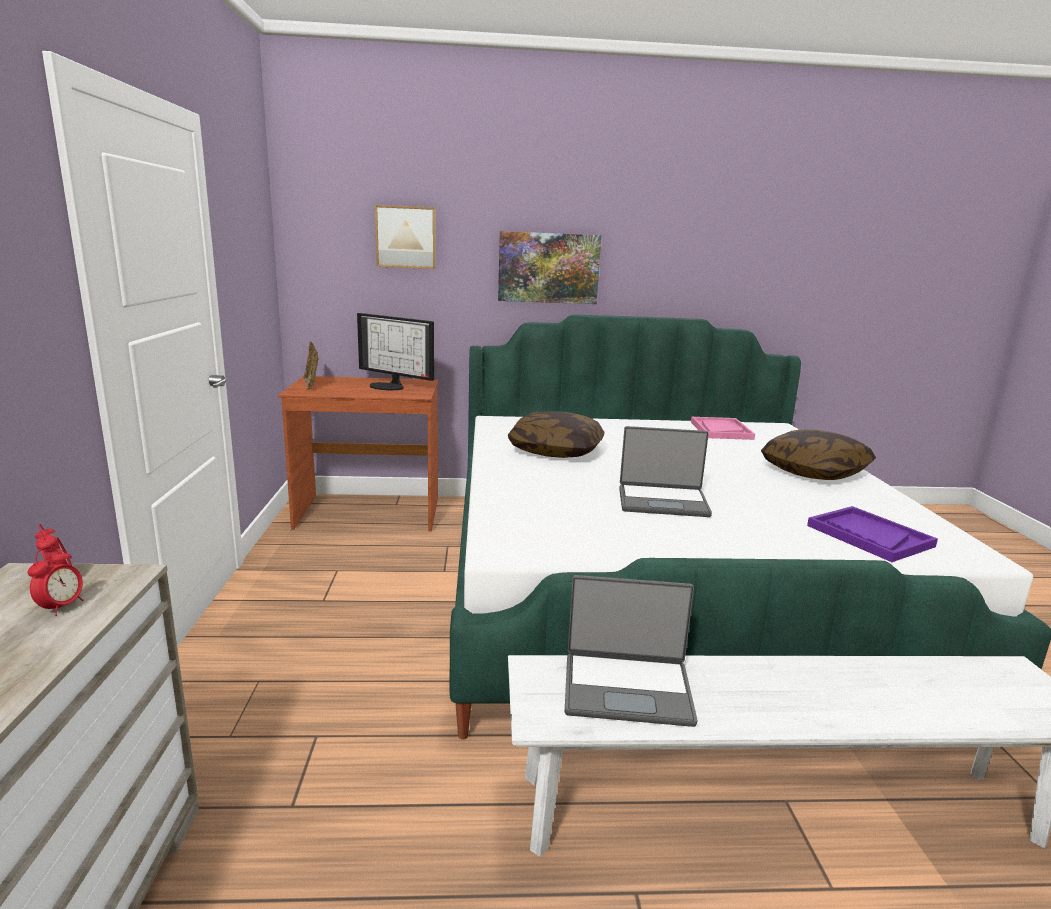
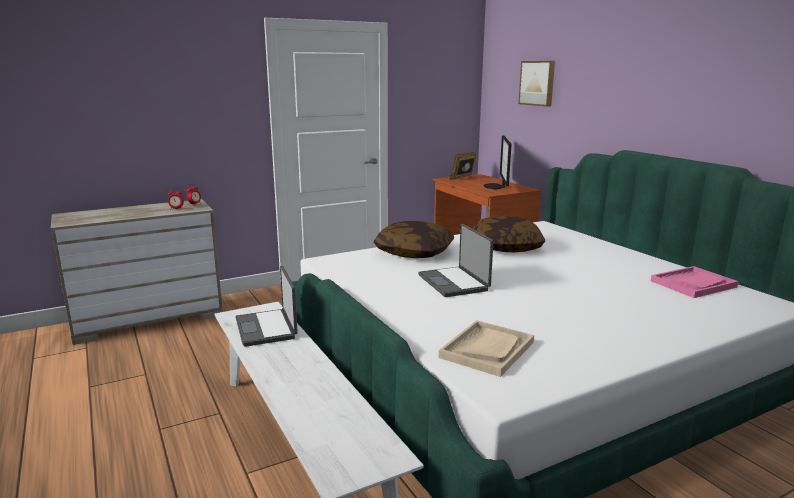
camera: 65 degrees right, 0 degrees up
(548, 268) = (620, 108): picture -> none
(814, 472) = (635, 326): pillow -> pillow (414, 253)
(869, 536) = (487, 349): purple tray -> beige tray

